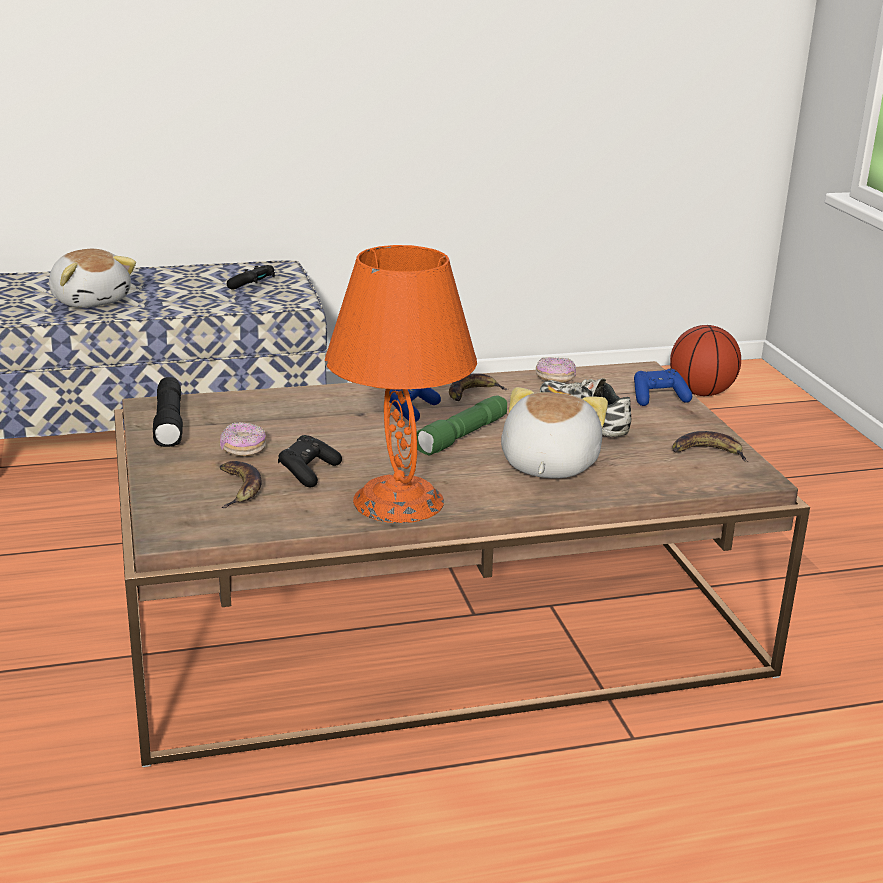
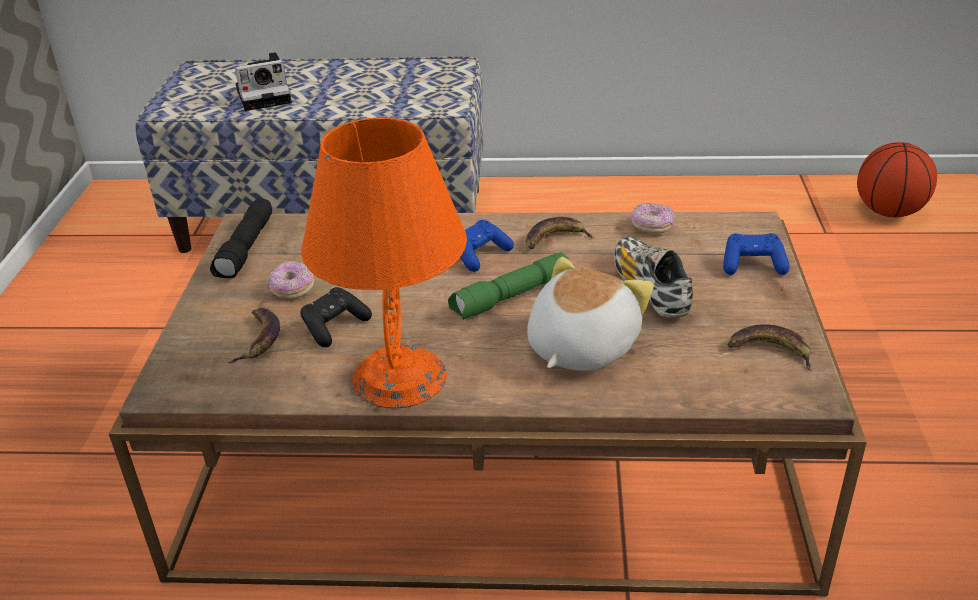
camera: 20 degrees right, 10 degrees up
(91, 300) = (266, 95): plush toy -> camera
(253, 286) = (417, 87): black game controller -> none

